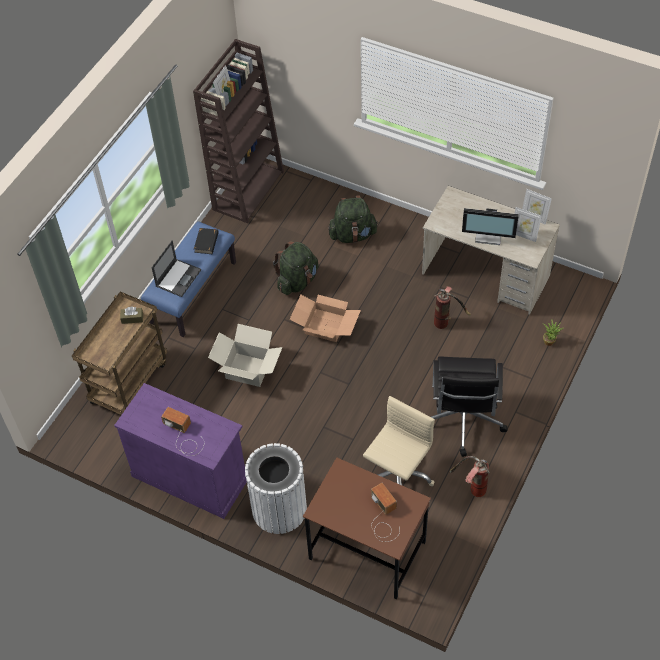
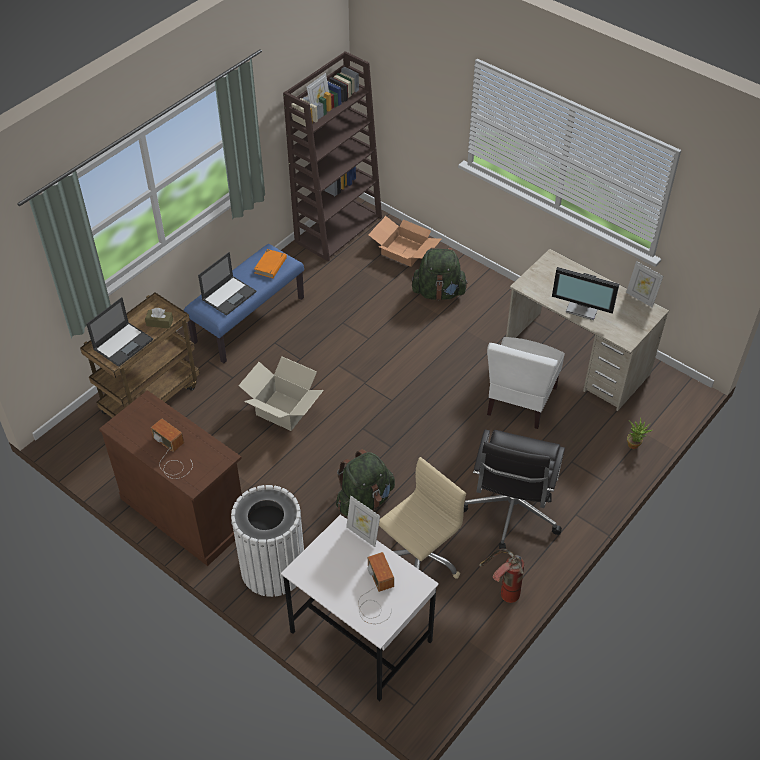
camera: 10 degrees right, 5 degrees down
(107, 344) = (123, 344): none -> laptop
(190, 476) = (185, 512): purple cabinet -> brown cabinet
(206, 242) = (271, 265): black book -> orange book
(297, 281) = (364, 329): green backpack -> green backpack (365, 500)
(325, 325) = (381, 380): cardboard box -> cardboard box (403, 251)
(366, 551) = (360, 637): brown desk -> white desk
(447, 321) = (520, 401): fire extinguisher -> white chair
(524, 235) = (624, 314): picture frame -> picture frame (363, 534)

